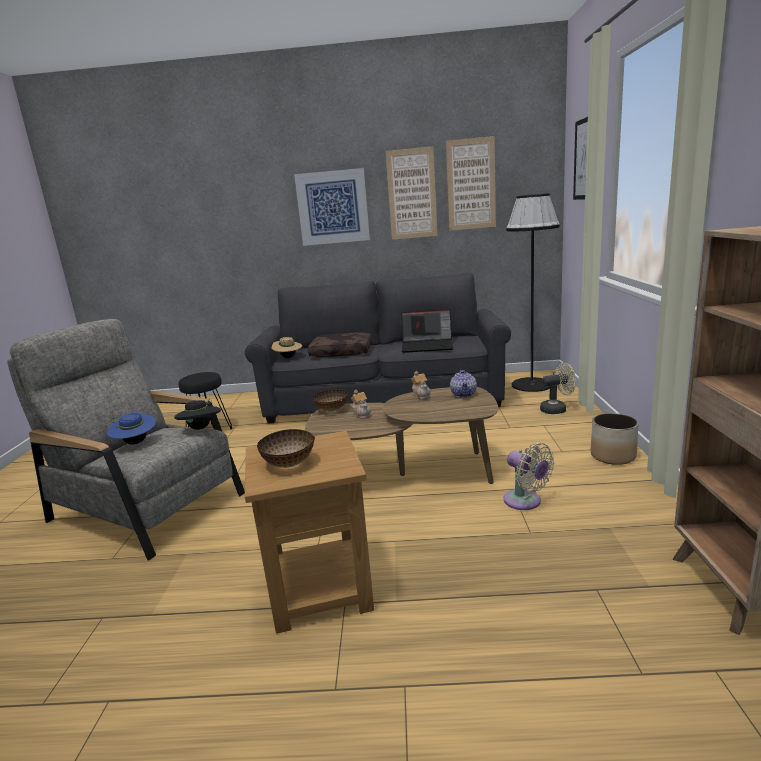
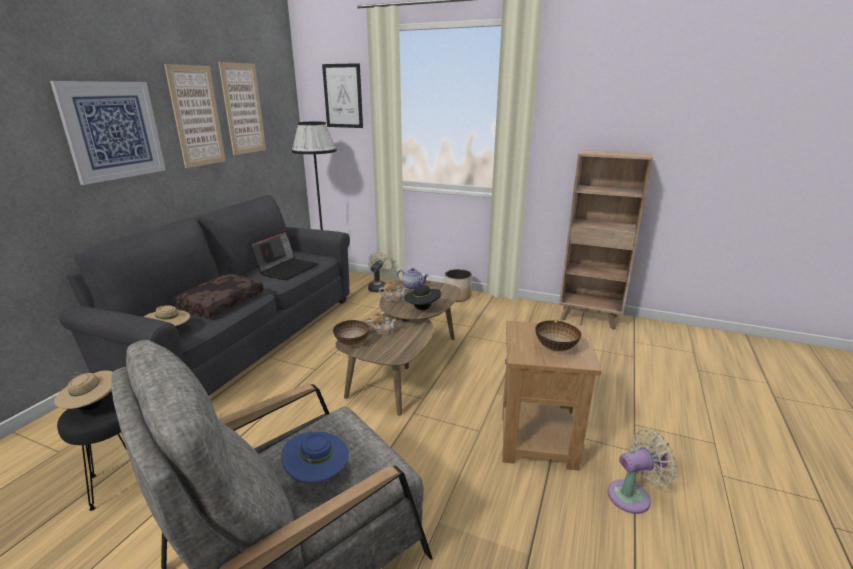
camera: 70 degrees left, 5 degrees up
(200, 375) = (92, 406): none -> beige hat
(201, 428) = (335, 414): black hat -> black hat (422, 308)
(525, 502) = (485, 336): beige fan -> beige fan (633, 496)

